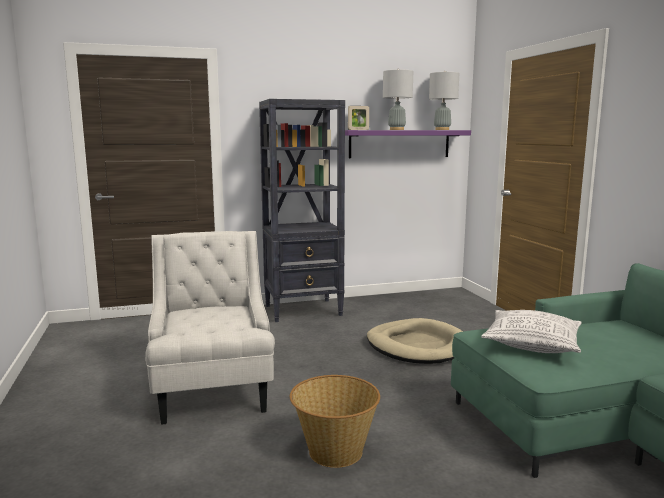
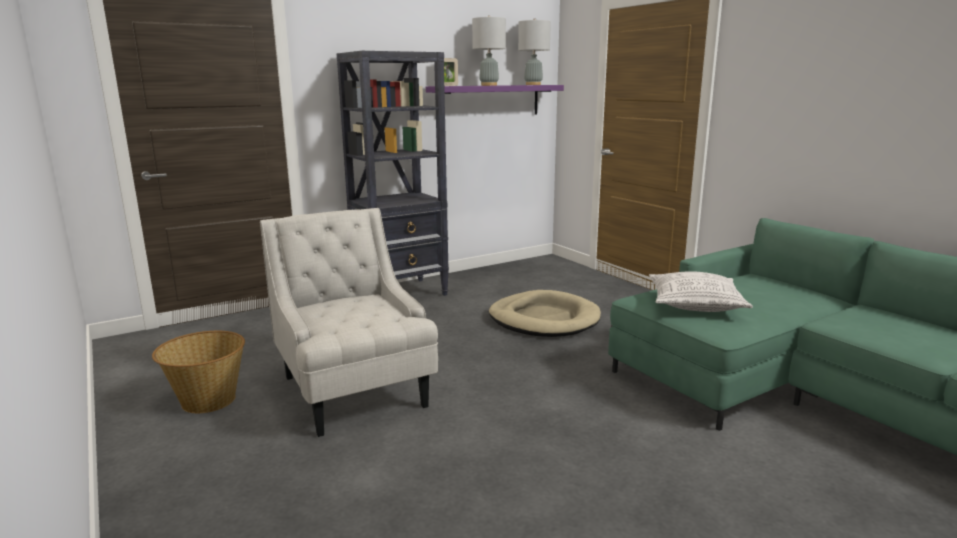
camera: 15 degrees left, 5 degrees up
(334, 452) = (524, 436): basket -> basket (207, 401)

